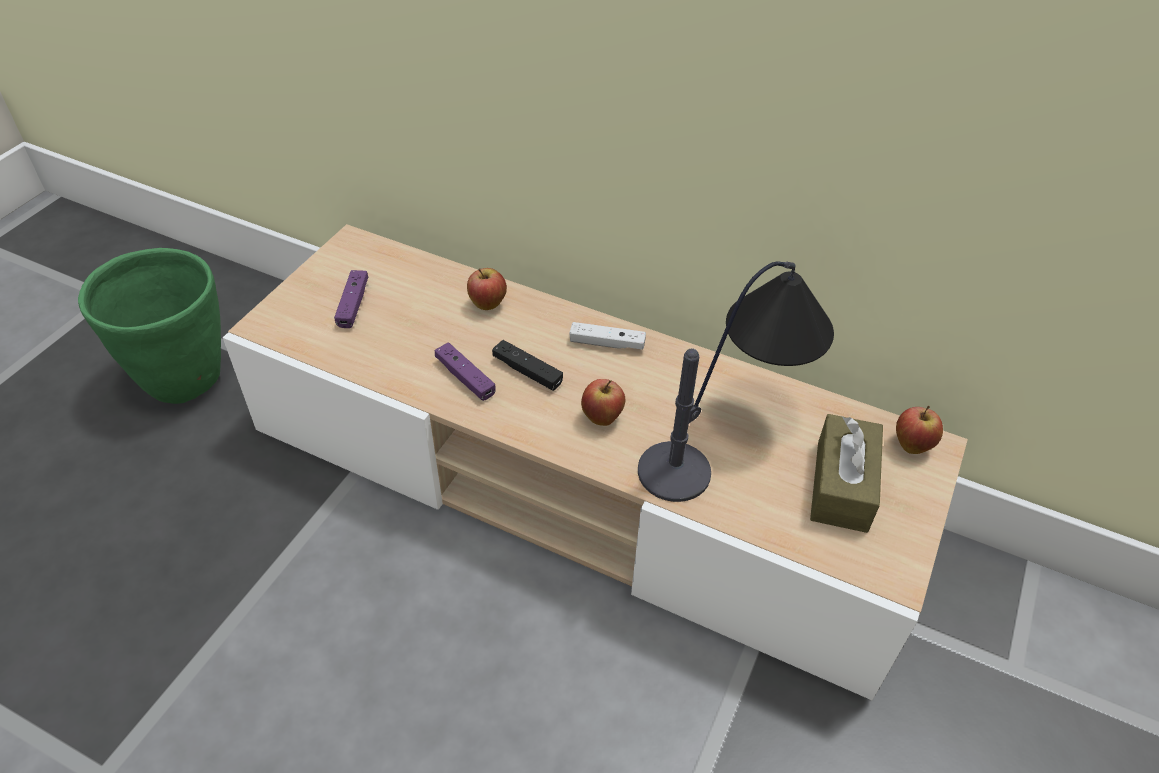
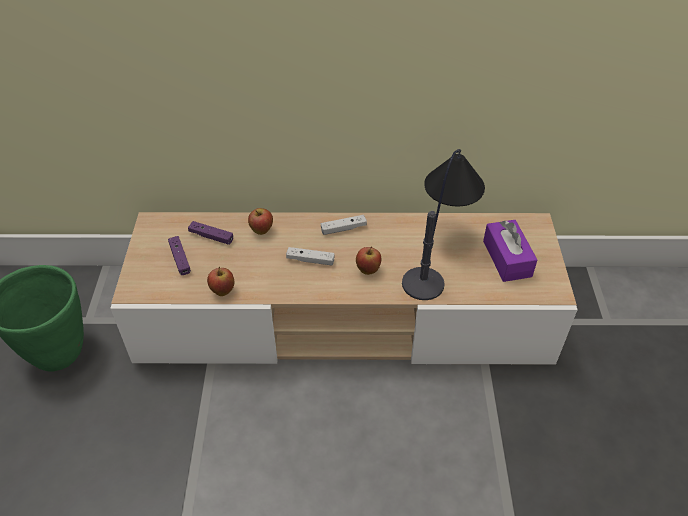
camera: 25 degrees left, 0 degrees up
(465, 378) = (278, 276): purple game controller -> purple game controller (211, 237)
(527, 371) = (310, 260): black game controller -> white game controller
(841, 485) = (507, 258): brown tissue box -> purple tissue box
(911, 446) = (527, 226): apple -> apple (222, 291)

